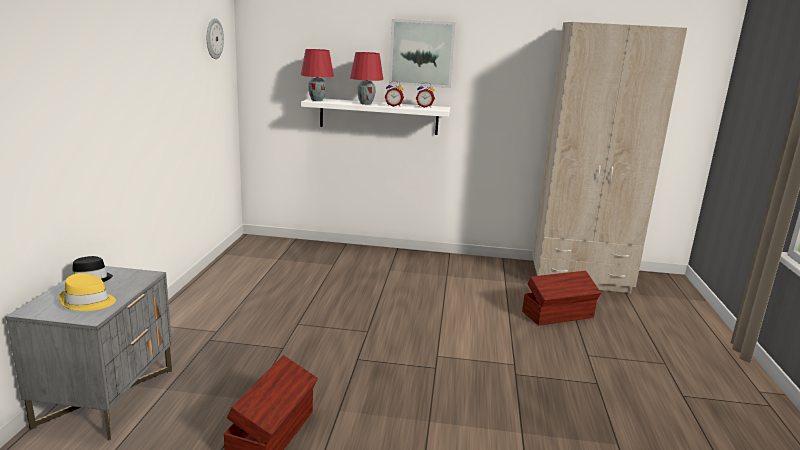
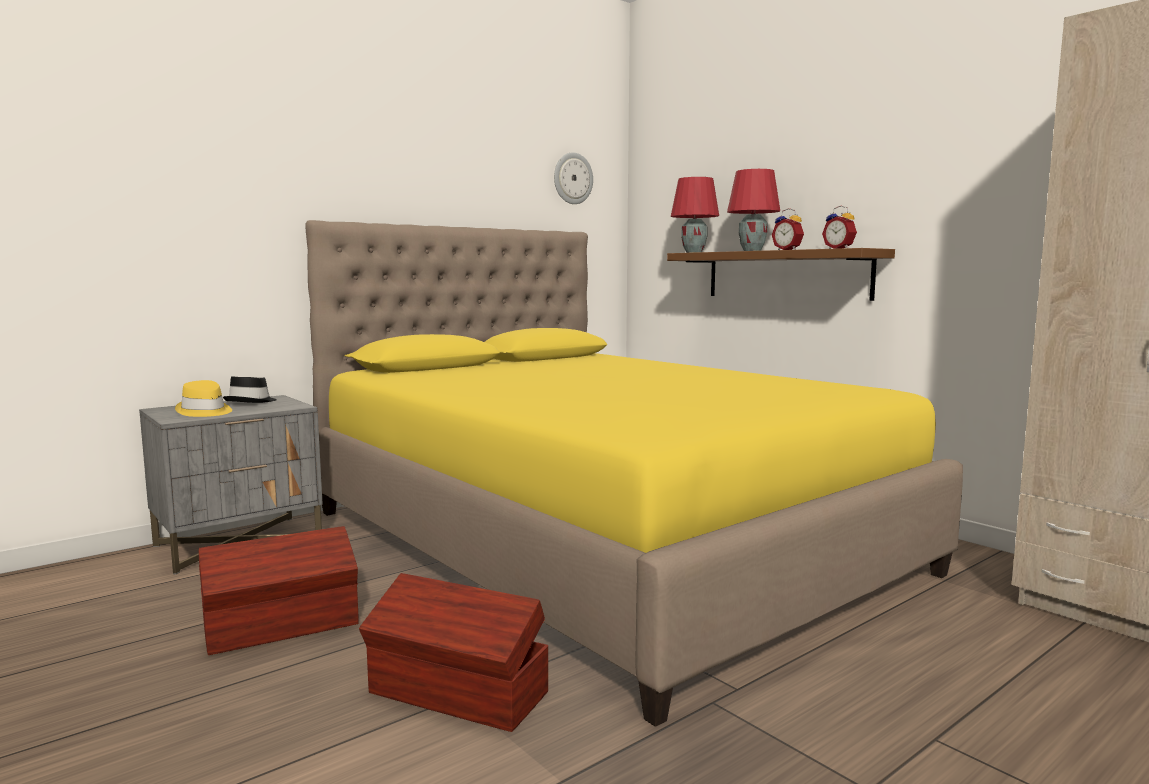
camera: 45 degrees right, 10 degrees down
(341, 307) = (599, 540): none -> yellow bed
(378, 116) = (786, 275): white shelf -> brown shelf
(421, 53) = (849, 163): picture -> none
(559, 315) = (981, 657): brown storage box -> brown storage box (458, 694)

